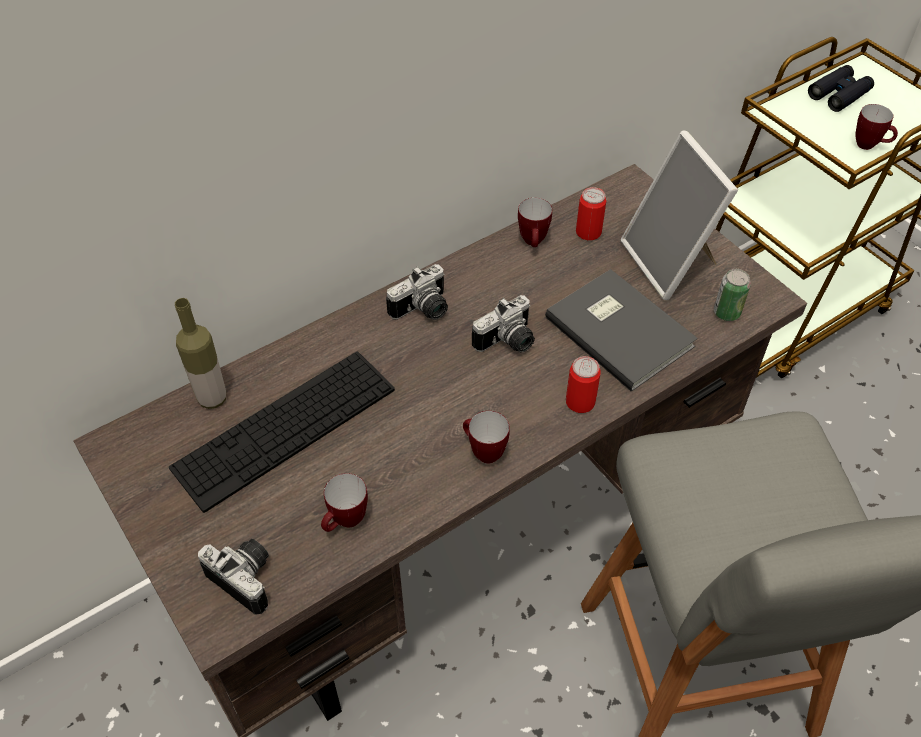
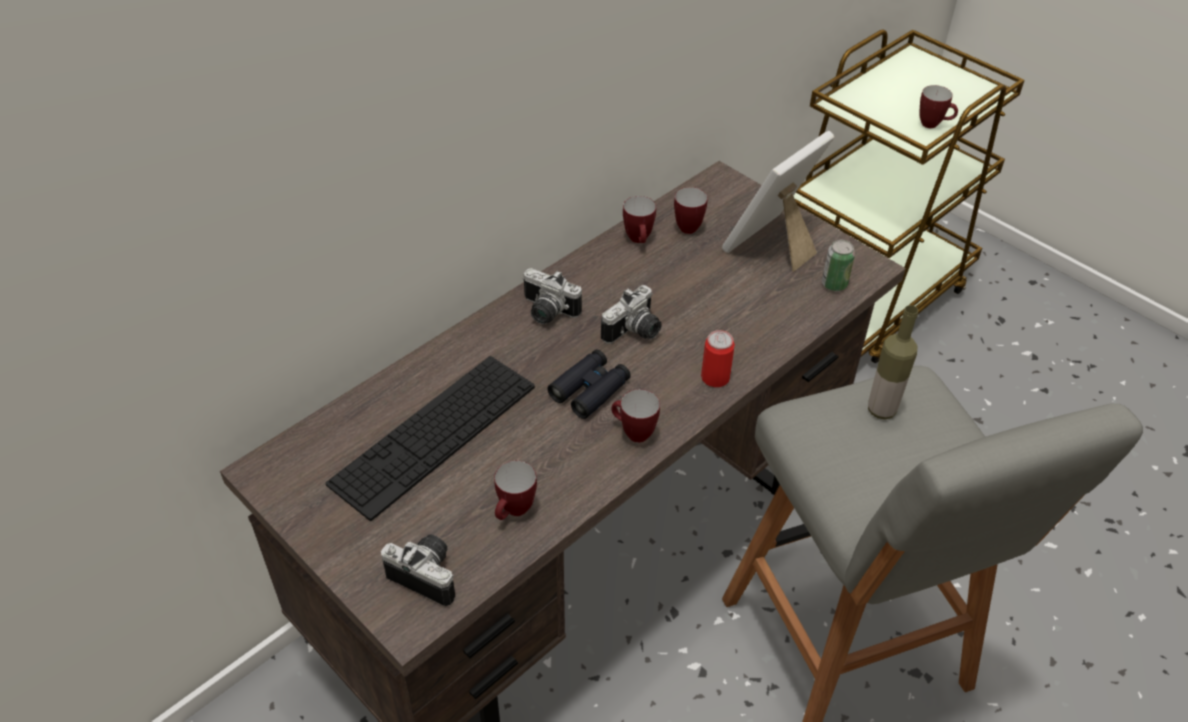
camera: 10 degrees left, 5 degrees down
(212, 398) = (354, 415): bottle -> bottle (881, 410)
(423, 310) = (546, 312): camera -> camera turned 75 degrees clockwise
(588, 232) = (689, 226): can -> mug
(620, 329) = (738, 309): grey book -> none
(670, 263) = (773, 245): picture frame -> picture frame turned 75 degrees clockwise
(839, 94) = (896, 82): black binoculars -> black binoculars (590, 389)

